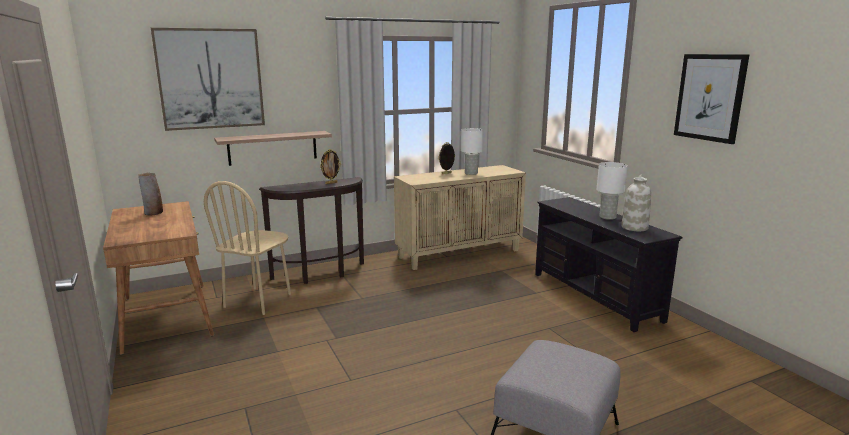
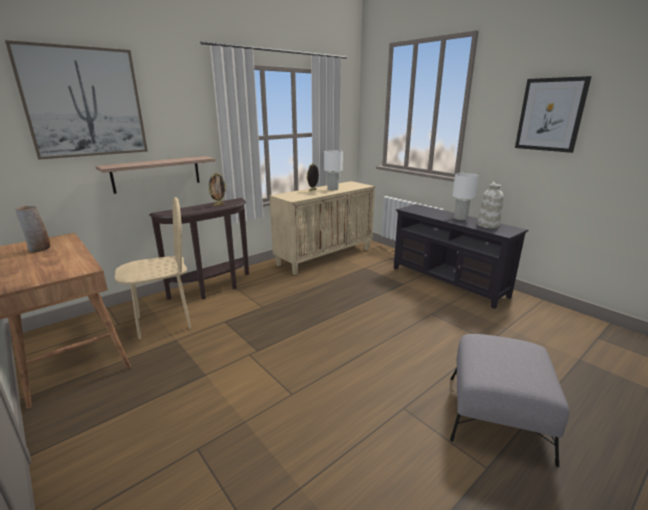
camera: 15 degrees left, 5 degrees up
(258, 300) = (164, 322): beige chair -> beige chair turned 120 degrees counterclockwise

